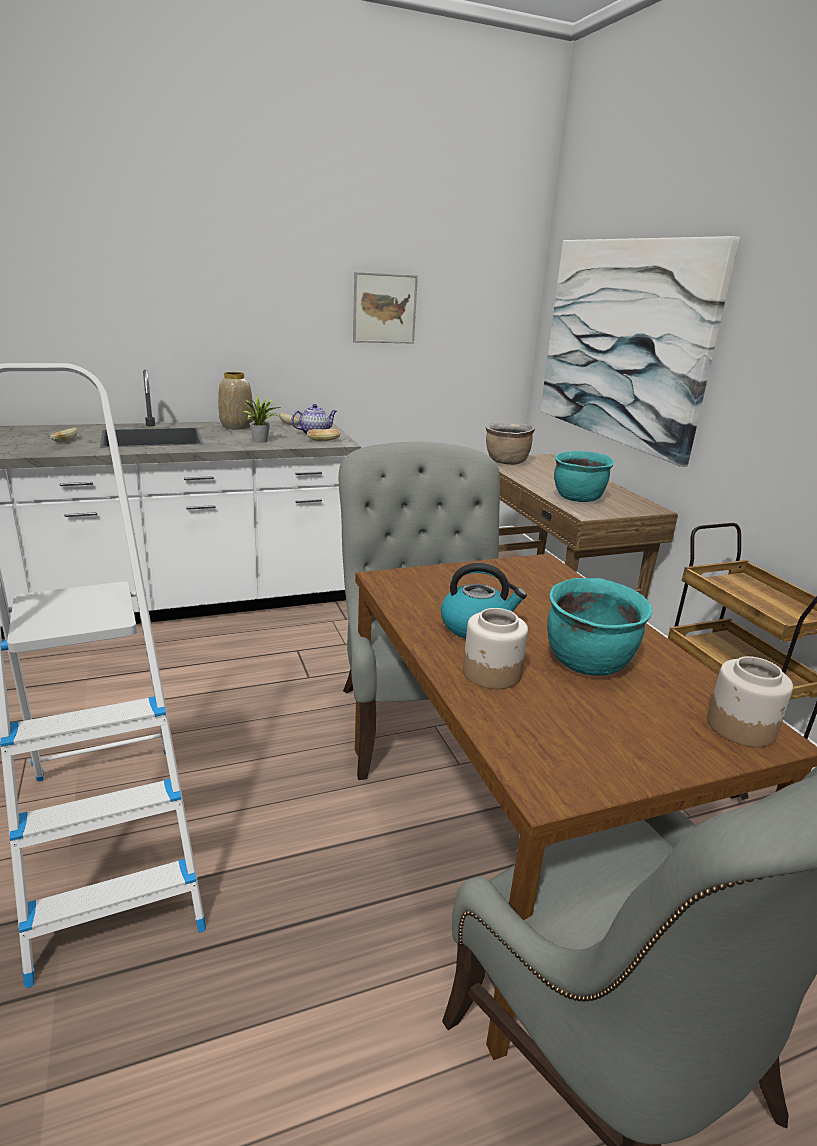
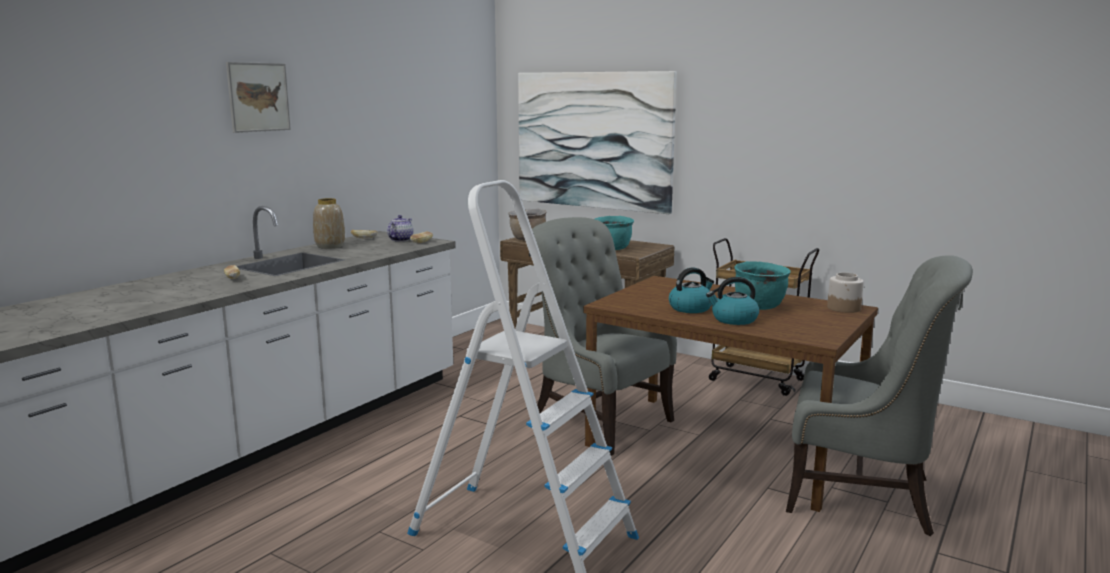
camera: 35 degrees left, 10 degrees down
(262, 441) = (380, 250): potted plant -> none
(384, 308) = (407, 133): picture -> picture (258, 97)
(492, 673) = (733, 319): jar -> kettle

